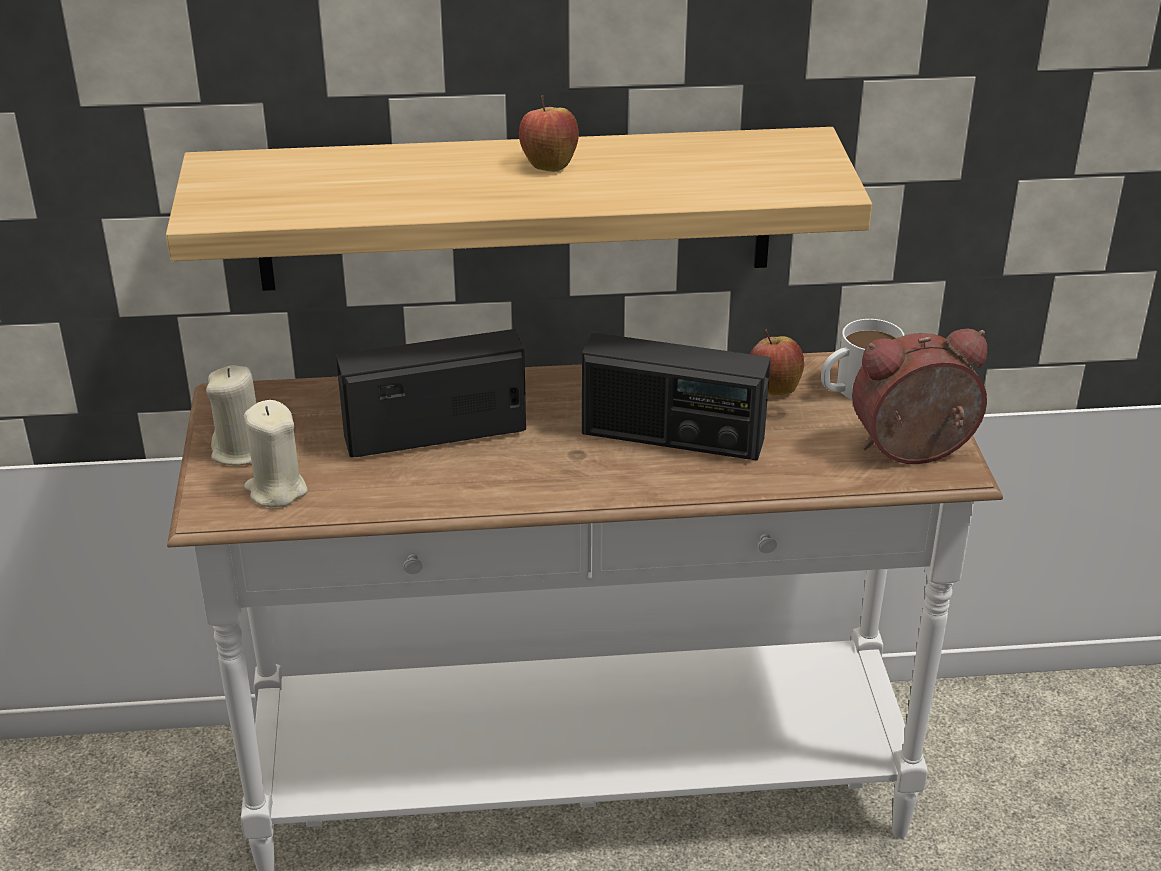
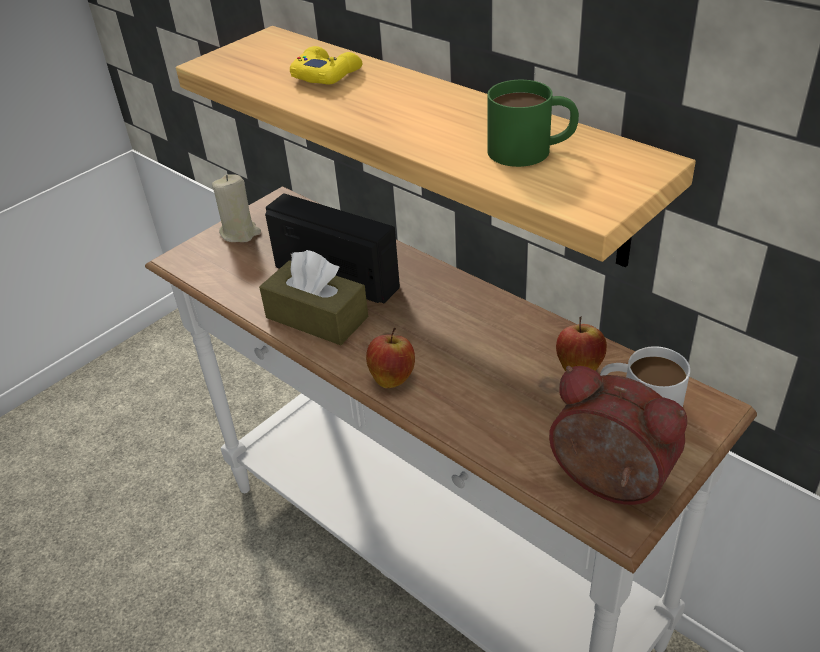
camera: 50 degrees right, 5 degrees up
(276, 490) = (219, 264): beige candle -> none
(376, 176) = (326, 74): none -> yellow game controller
(480, 476) = (317, 317): none -> brown tissue box
(549, 164) = (432, 106): apple -> apple (392, 377)
(672, 437) = (457, 361): radio -> none
(706, 166) = (531, 150): none -> green mug

